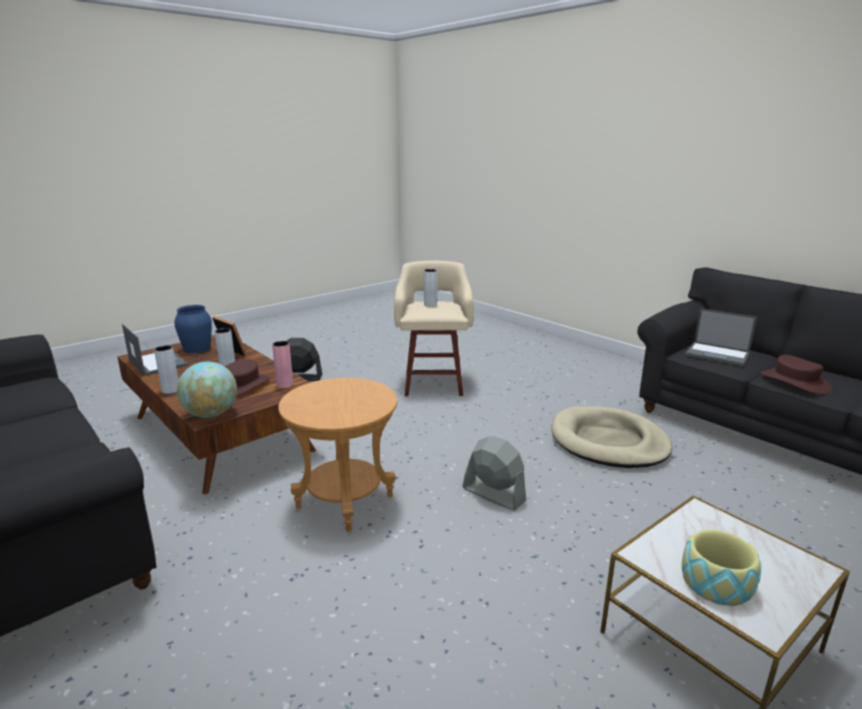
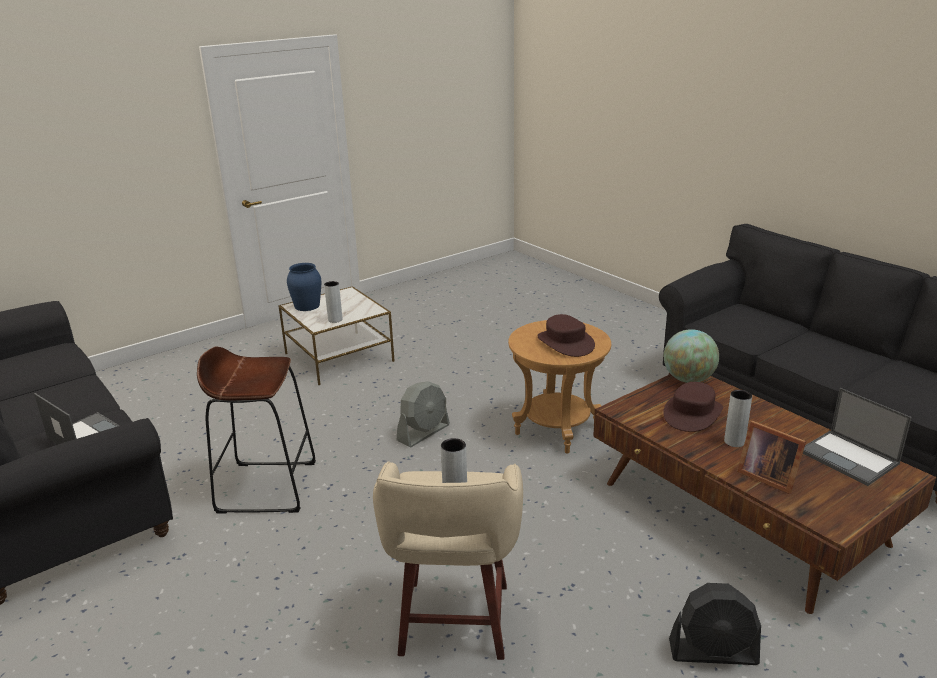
camera: 175 degrees left, 5 degrees up
(170, 390) = (766, 409): grey vase -> grey vase (335, 319)
(196, 349) = (834, 492): blue vase -> blue vase (307, 306)
(285, 385) = (641, 415): pink vase -> none
(493, 494) = (423, 433): grey fan -> grey fan turned 90 degrees counterclockwise
(608, 442) = (267, 487): beige dog bed -> brown stool
(716, 583) = (349, 302): bowl -> none
(795, 382) = (79, 399): brown hat -> brown hat (565, 343)

